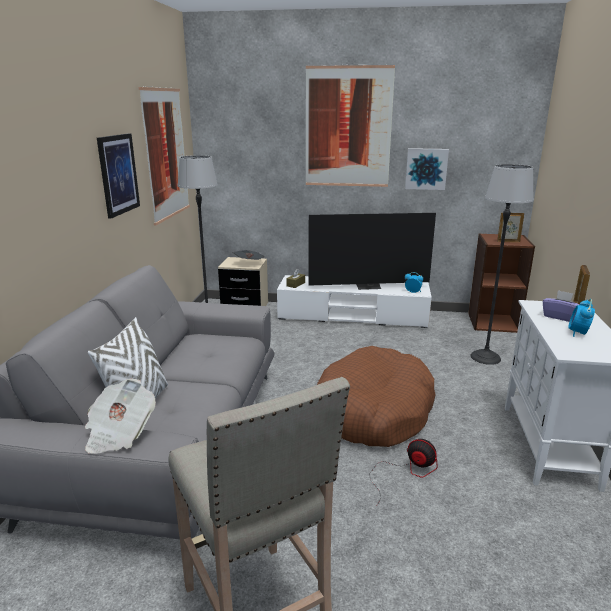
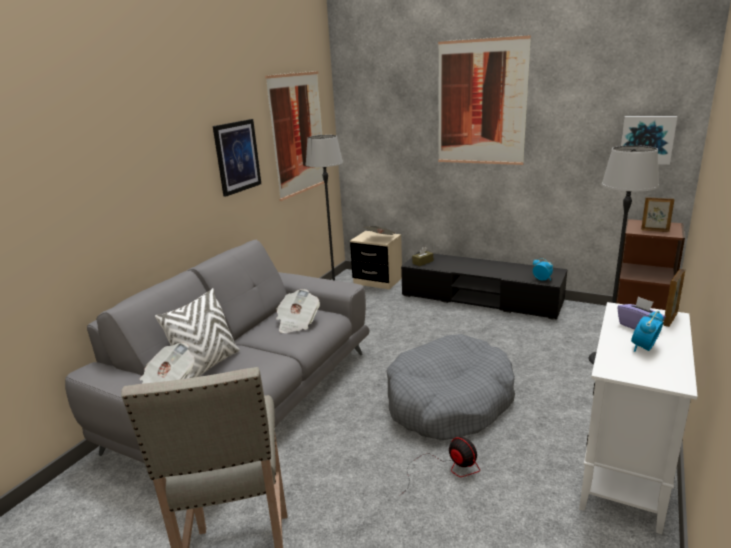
camera: 20 degrees right, 0 degrees up
(214, 350) = (297, 323): none -> newspaper
(352, 315) = (480, 299): white tv stand -> black tv stand
(368, 286) = (496, 270): television -> none
(374, 411) = (449, 401): brown dog bed -> grey dog bed
(426, 169) = (565, 146): picture -> picture (647, 139)

